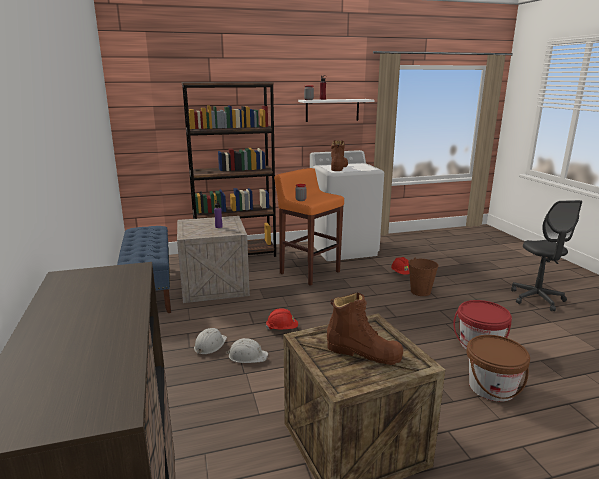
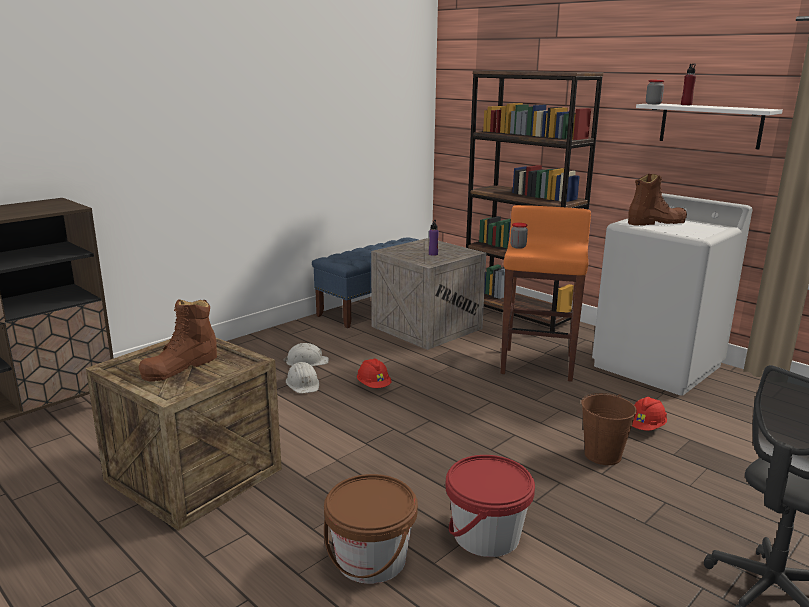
camera: 60 degrees right, 0 degrees up
(364, 352) = (180, 367): brown boot -> brown boot turned 45 degrees clockwise

